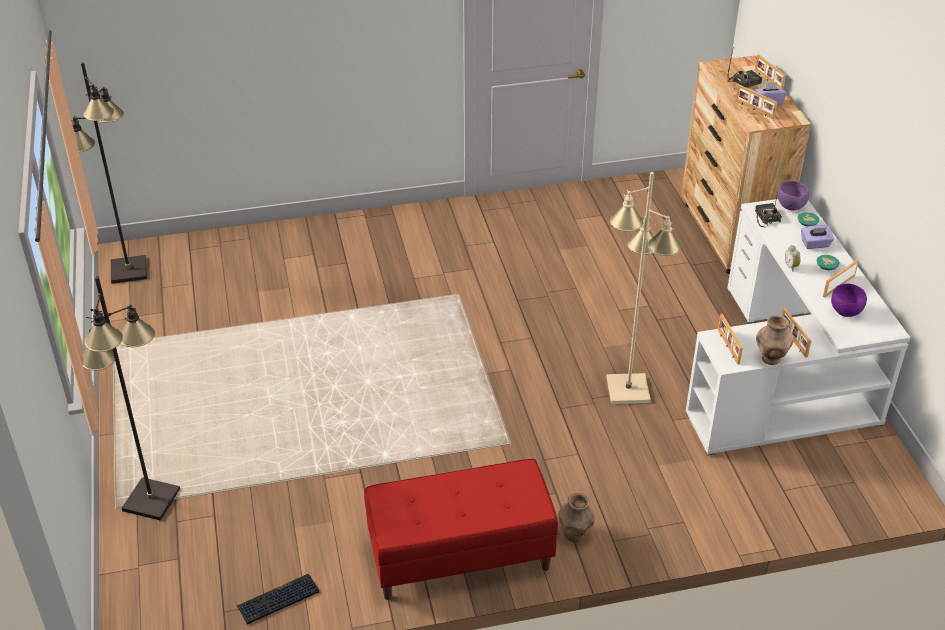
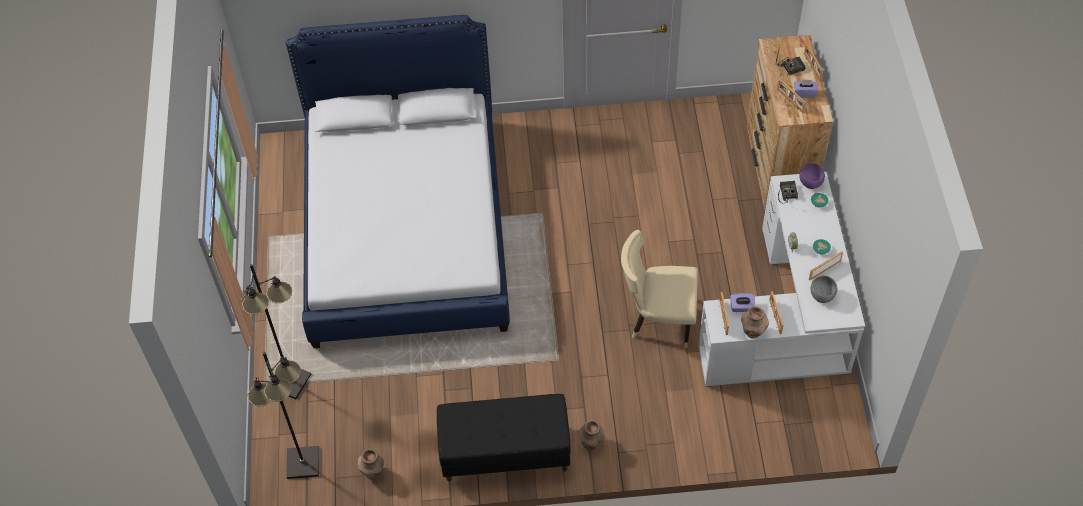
camera: 10 degrees right, 15 degrees up
(128, 271) = (283, 164): black floor lamp -> black floor lamp (302, 463)
(278, 599) = (373, 473): keyboard -> brown vase
(290, 322) = (405, 229): none -> bed
(460, 557) = (505, 453): red bench -> black bench
(627, 389) = (658, 320): beige floor lamp -> beige chair
(815, 244) = (819, 225): purple tissue box -> purple tissue box (742, 307)
(845, 311) = (822, 295): purple bowl -> grey bowl

